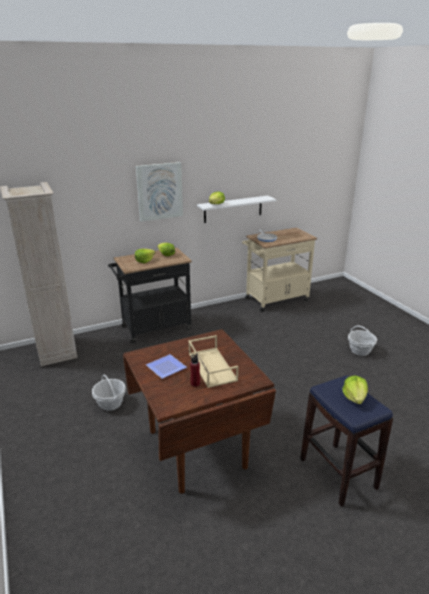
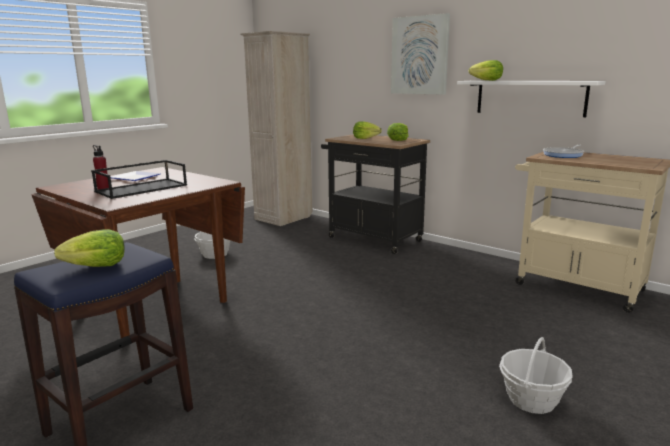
camera: 65 degrees right, 10 degrees down
(211, 366) = (142, 188): beige tray -> black tray

